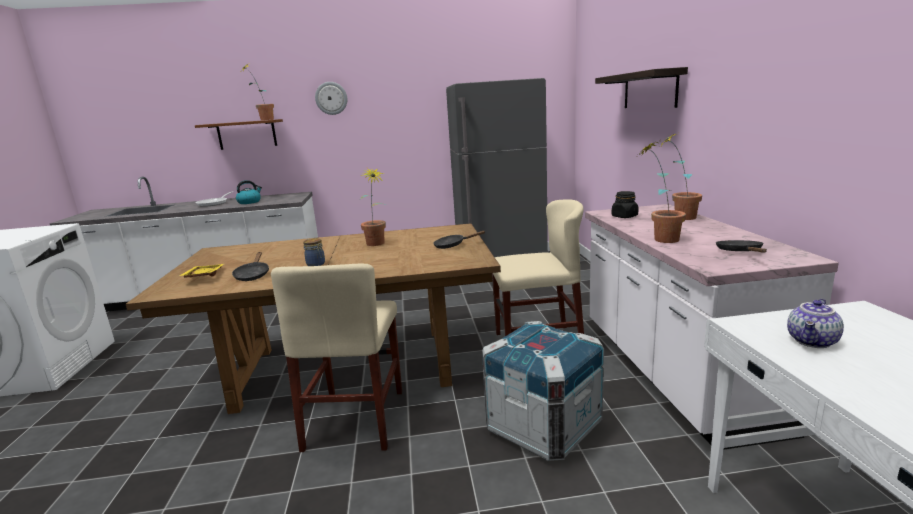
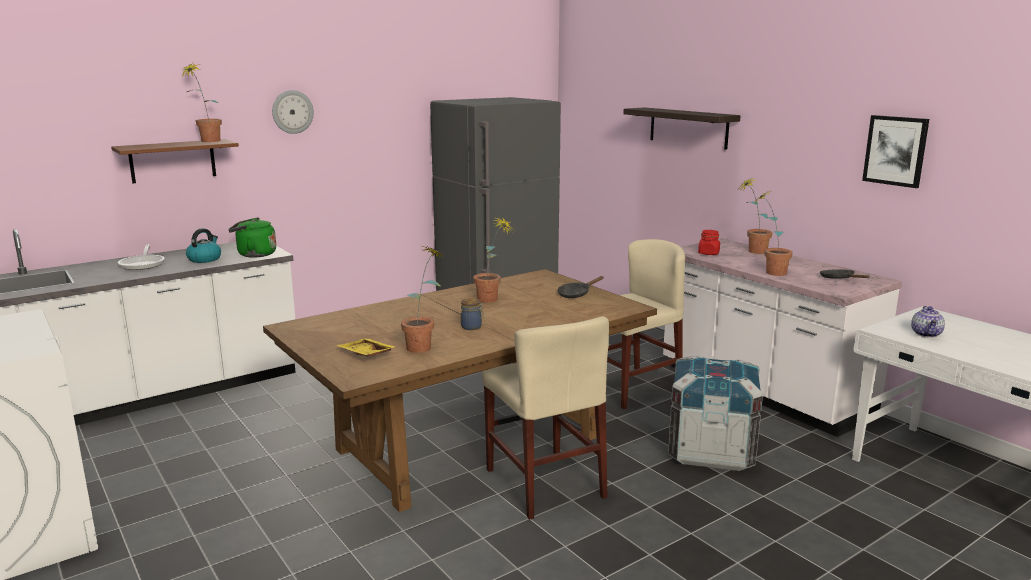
camera: 30 degrees left, 0 degrees up
(253, 275) = (424, 346): black frying pan -> potted plant
(281, 201) = (254, 254): none -> green kettle
(624, 216) = (708, 253): black jar -> red jar
(842, 78) = (895, 150): none -> picture

